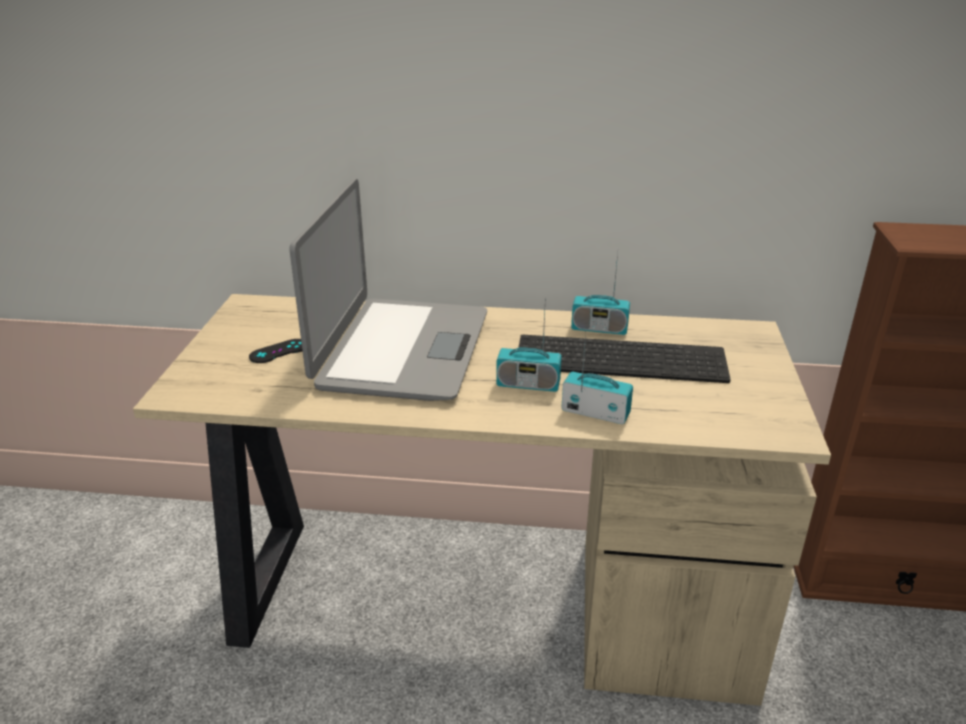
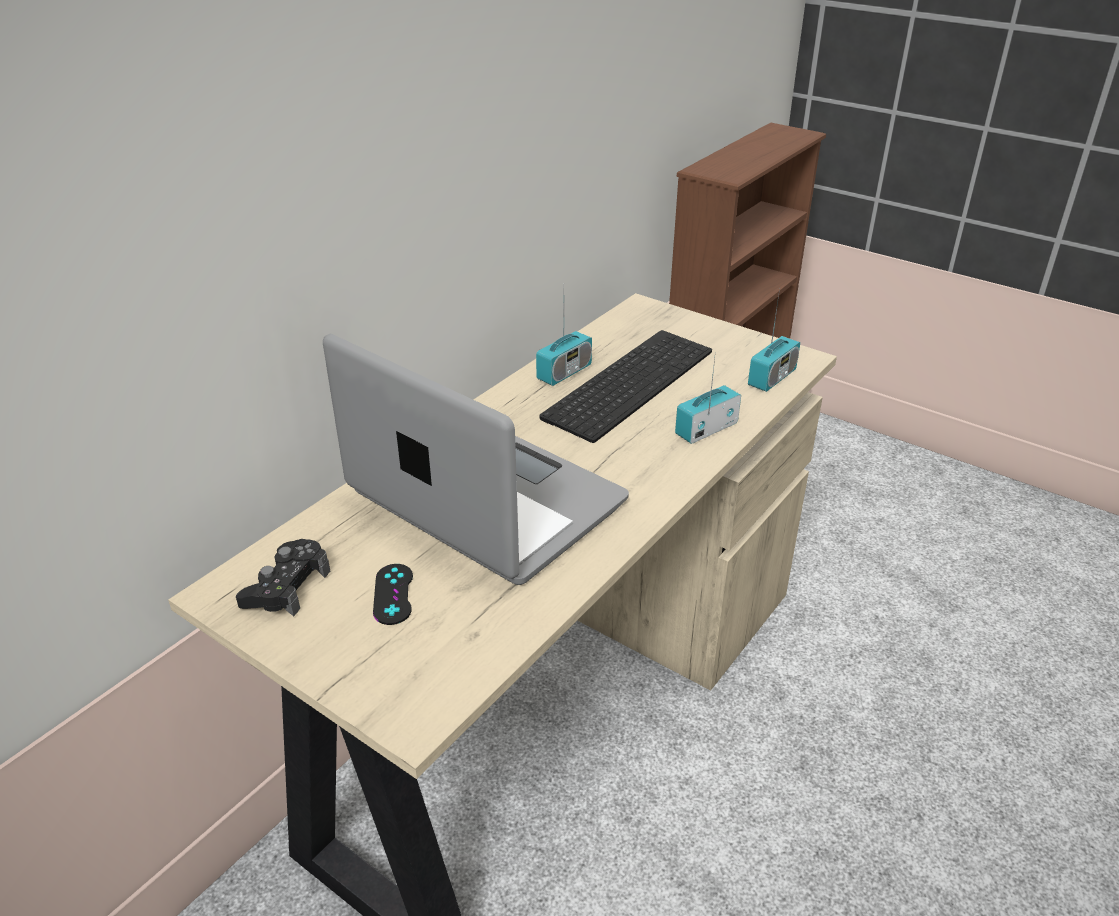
camera: 60 degrees left, 5 degrees up
(263, 319) = (286, 587): none -> black game controller
(528, 384) = (629, 446): radio -> radio (772, 378)

